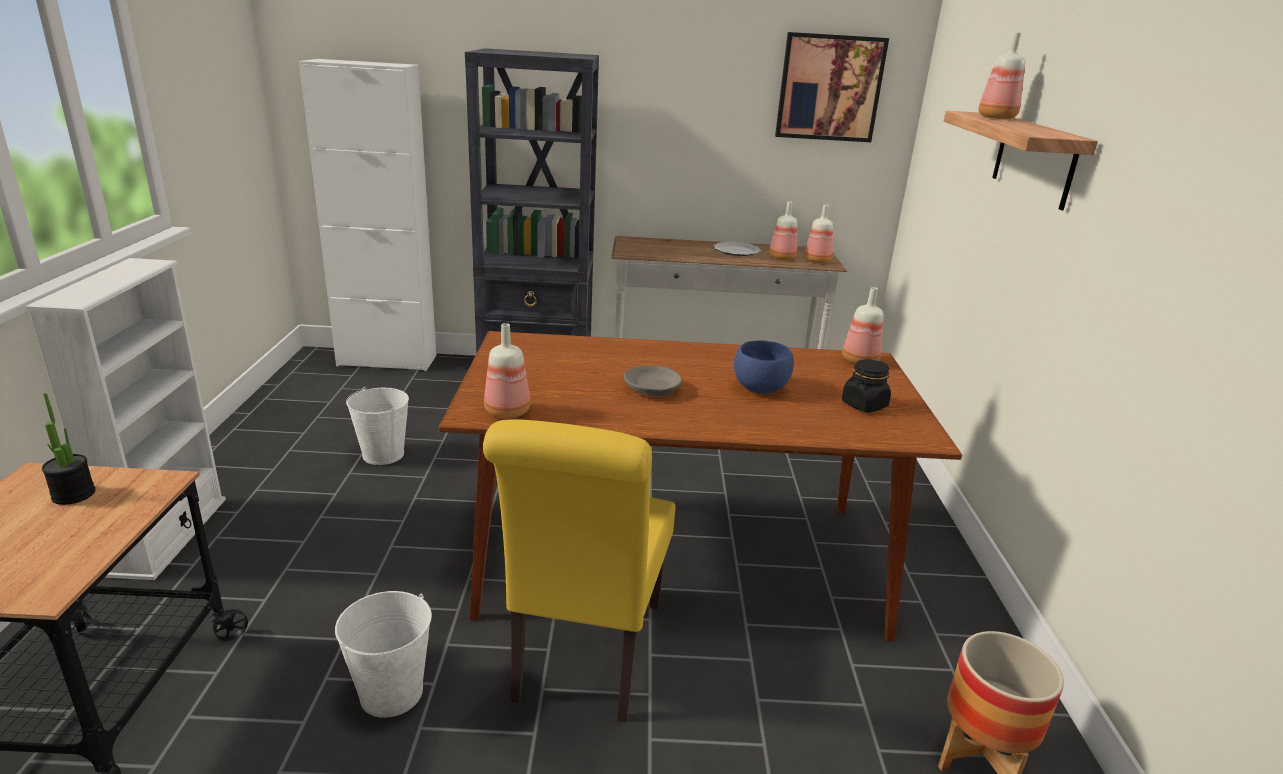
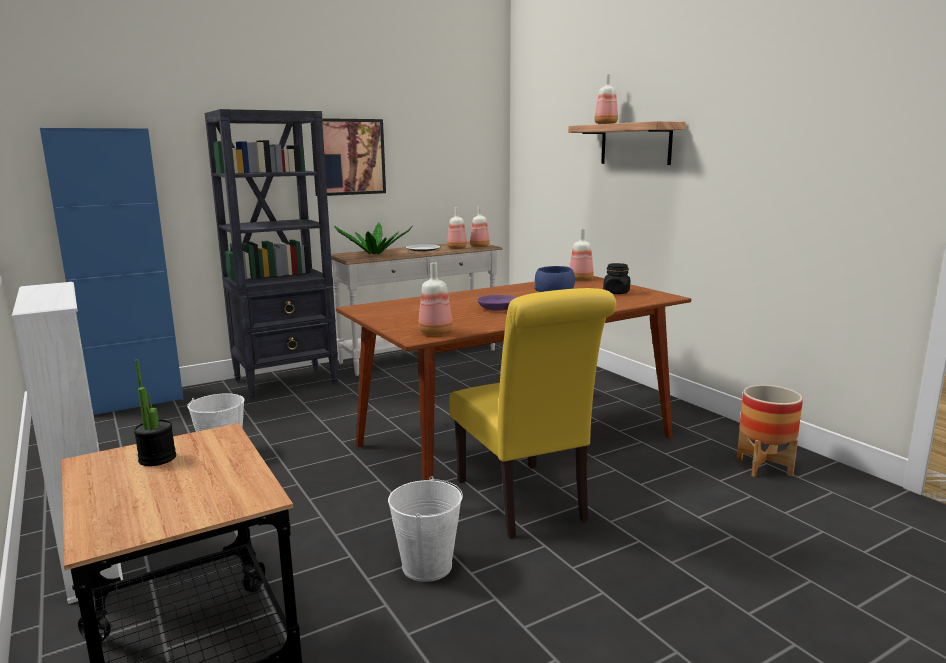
camera: 30 degrees left, 10 degrees down
(387, 360) = (135, 402): white cabinet -> blue cabinet
(652, 389) = (498, 308): grey bowl -> purple bowl
(665, 248) = (374, 254): none -> potted plant
(829, 88) = (455, 130): picture -> picture (348, 157)

